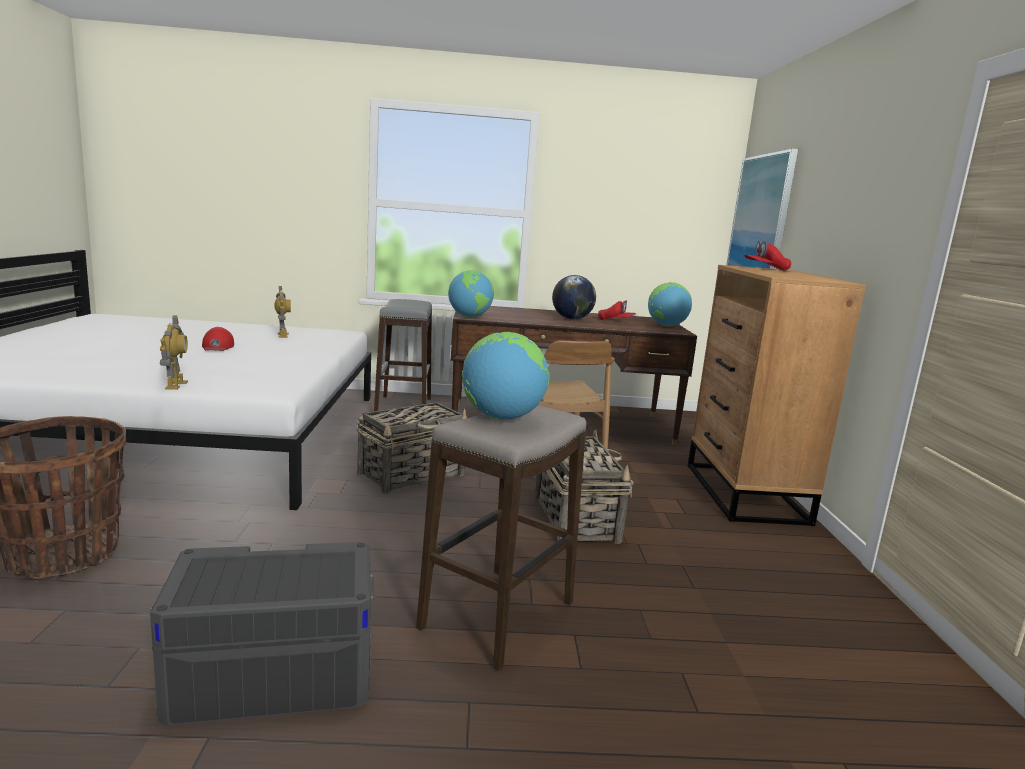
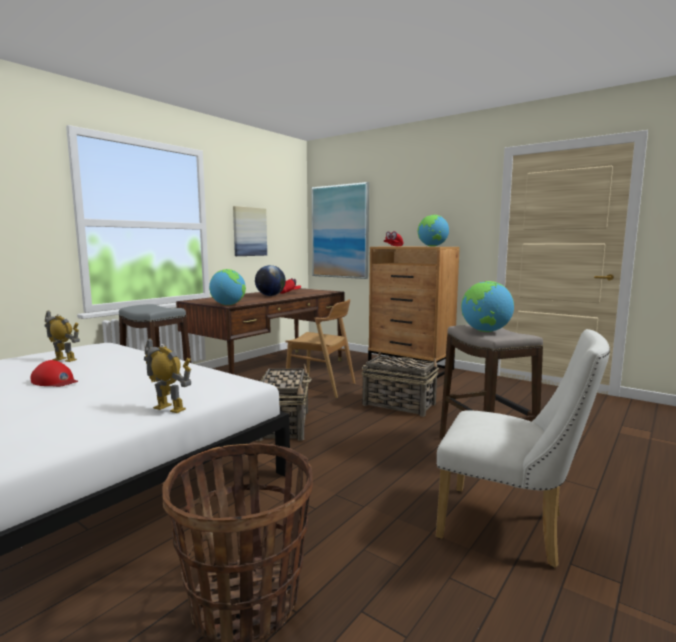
camera: 50 degrees left, 5 degrees down
(273, 674) = (511, 528): grey storage box -> white chair
(606, 225) = (249, 231): none -> picture
(666, 326) = (314, 290): globe -> globe (432, 246)

